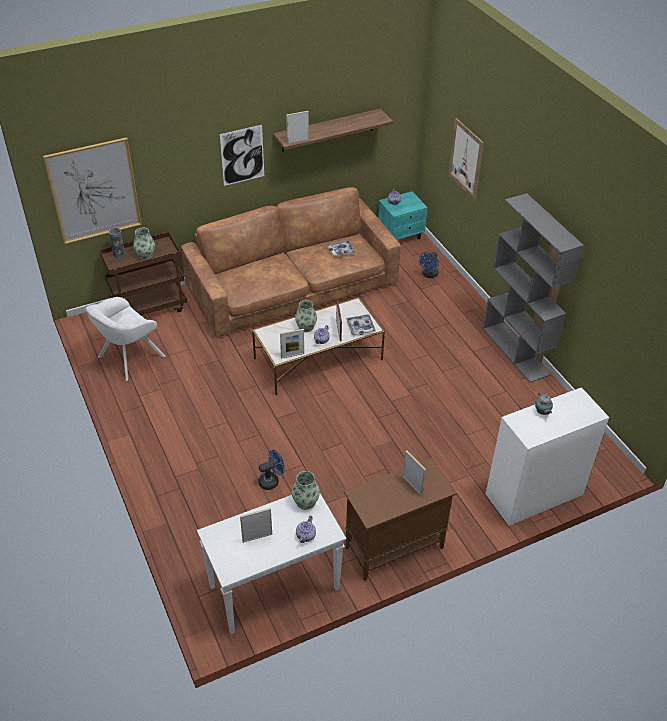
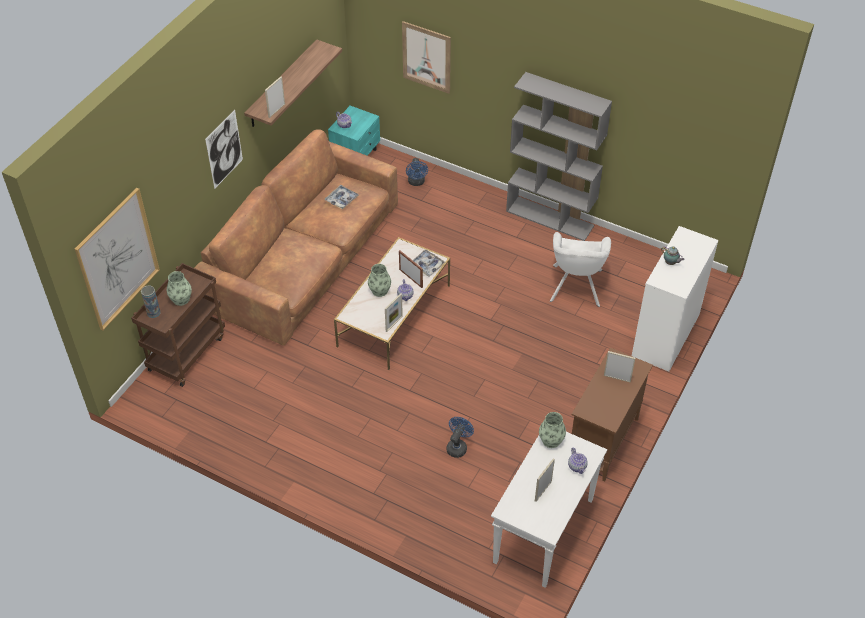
camera: 35 degrees left, 5 degrees up
(128, 358) = (218, 413): white armchair -> white armchair (575, 288)

